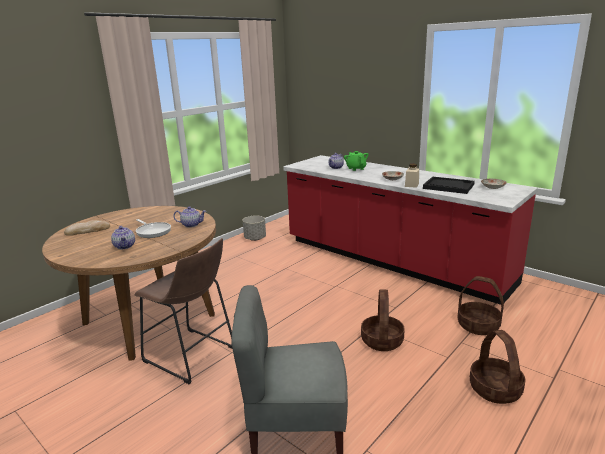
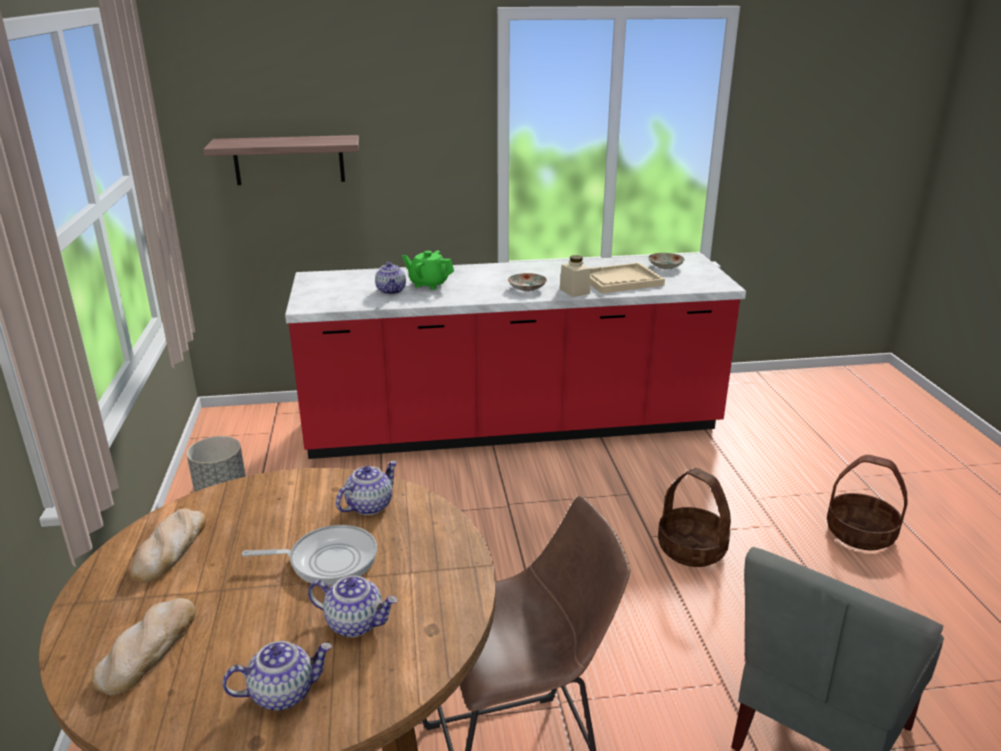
camera: 50 degrees left, 5 degrees up
(83, 250) = (283, 692): none -> teapot
(134, 215) = (170, 549): none -> bread
(330, 102) = (289, 160): none -> shelf
(448, 186) = (620, 280): black tray -> beige tray
(477, 325) = (736, 468): basket -> none

